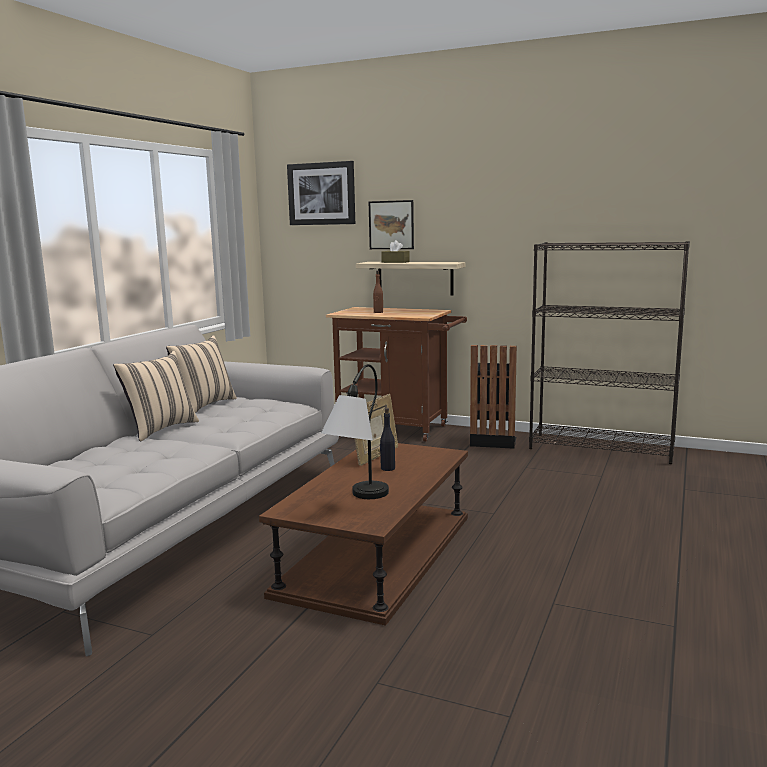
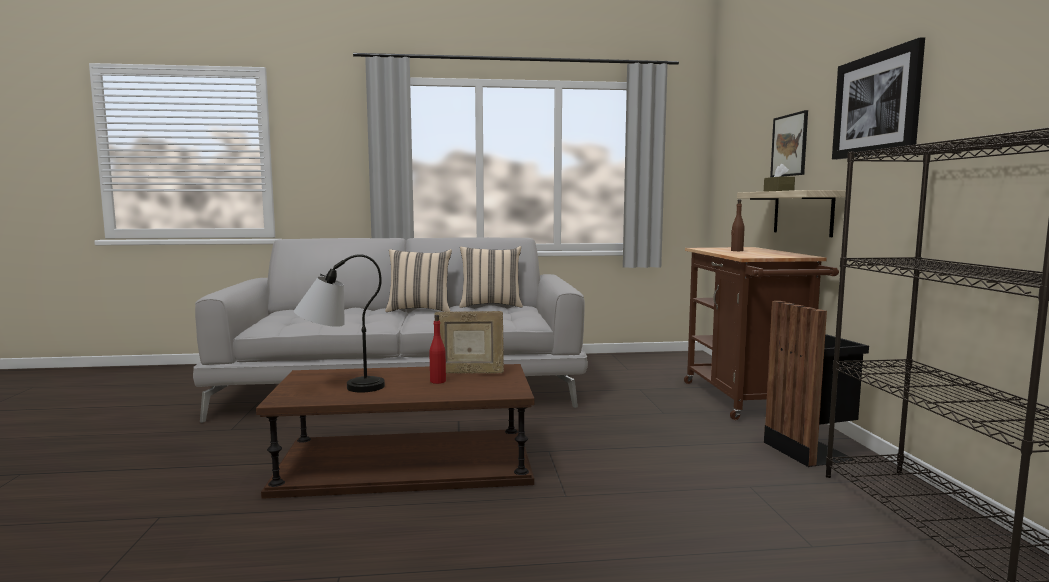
camera: 60 degrees right, 5 degrees down
(321, 194) = (746, 116): picture -> picture (876, 104)
(387, 468) = (437, 381): black bottle -> red bottle

